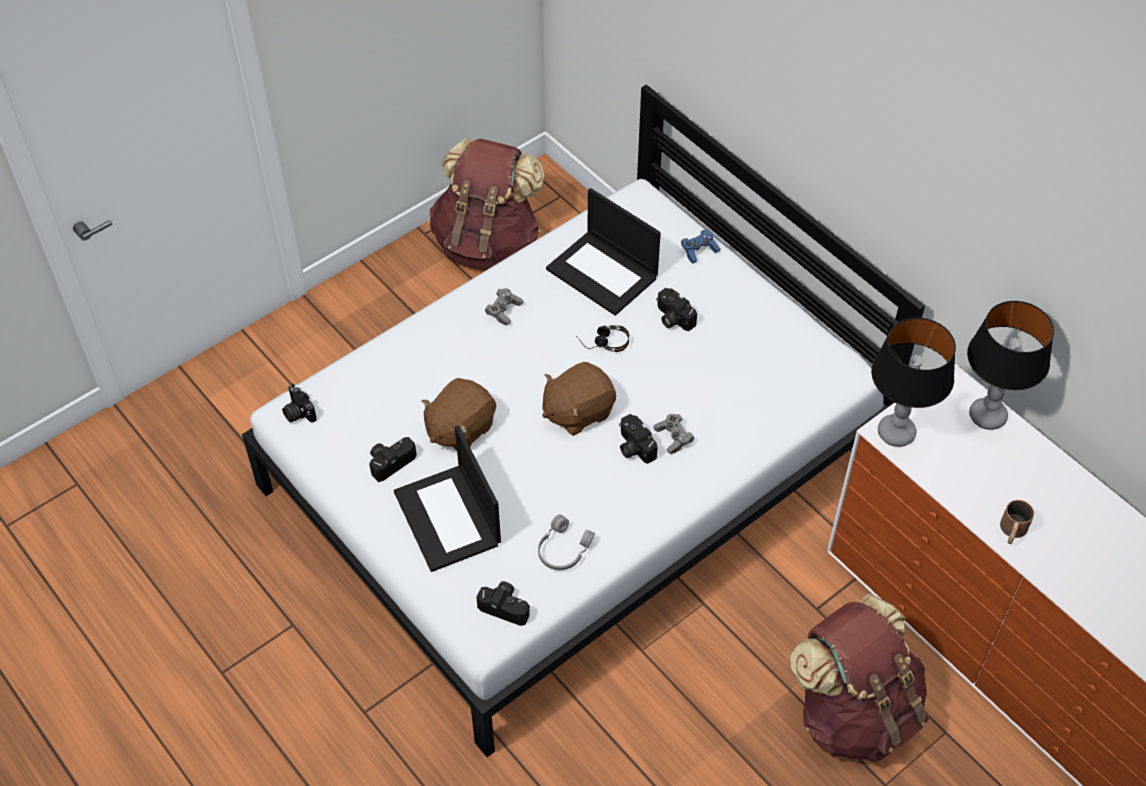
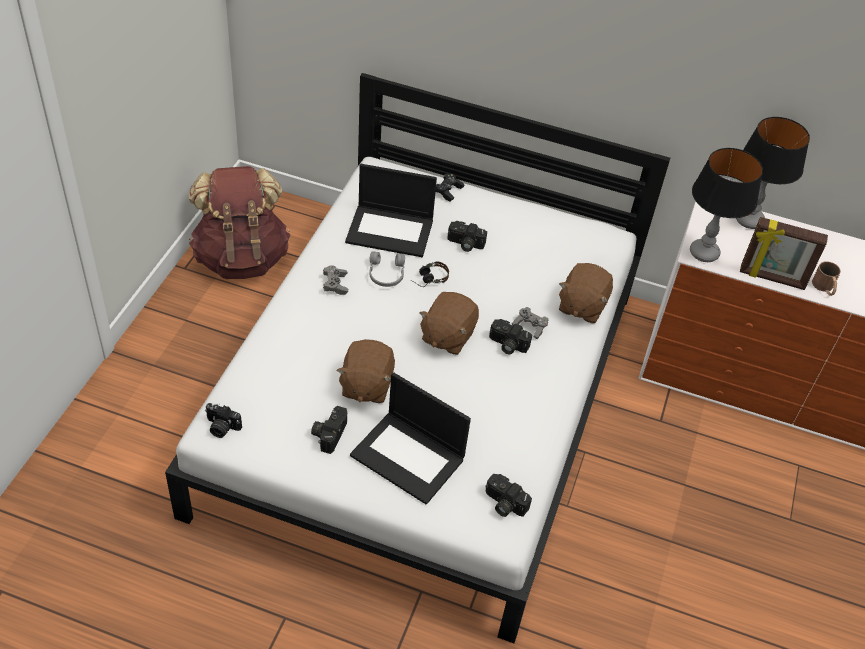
camera: 35 degrees left, 5 degrees down
(506, 606) = (503, 504): camera -> camera turned 135 degrees counterclockwise
(562, 549) = (513, 441): grey headphones -> grey headphones (386, 274)
(699, 251) = (448, 191): blue game controller -> black game controller
(749, 438) = (581, 306): none -> brown plush toy
(854, 711) = (735, 479): brown backpack -> none
(954, 495) = (772, 278): none -> picture frame

